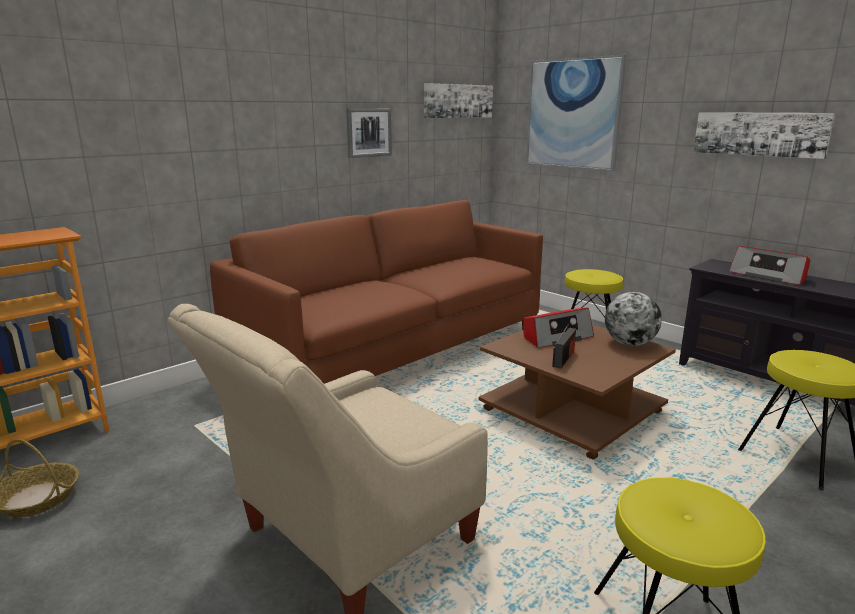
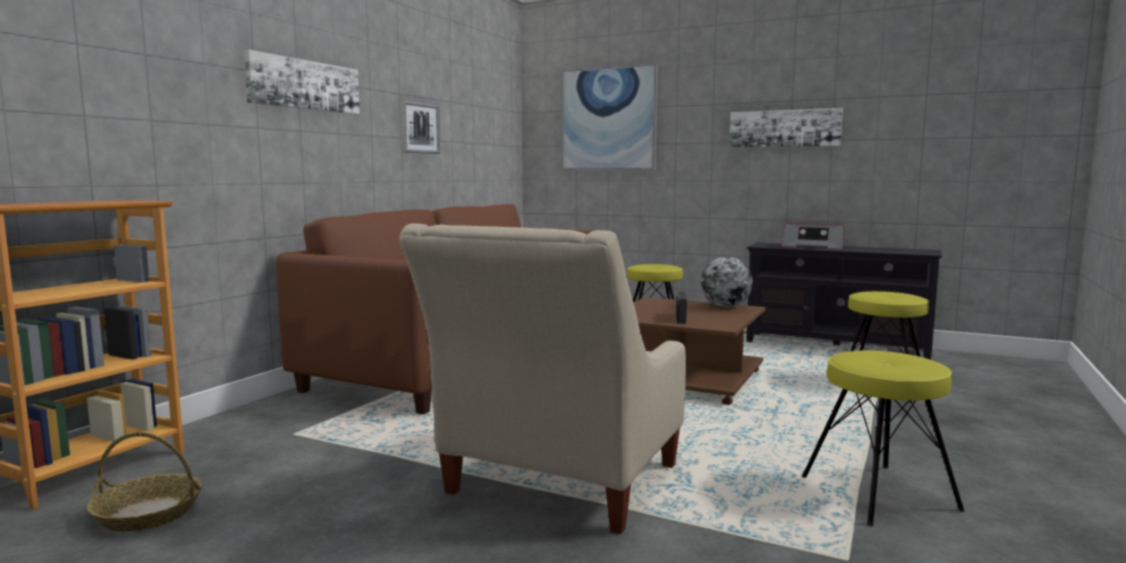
camera: 20 degrees left, 10 degrees down
(458, 101) = (492, 106): picture -> picture (304, 85)
(556, 337) = (659, 308): radio -> none

